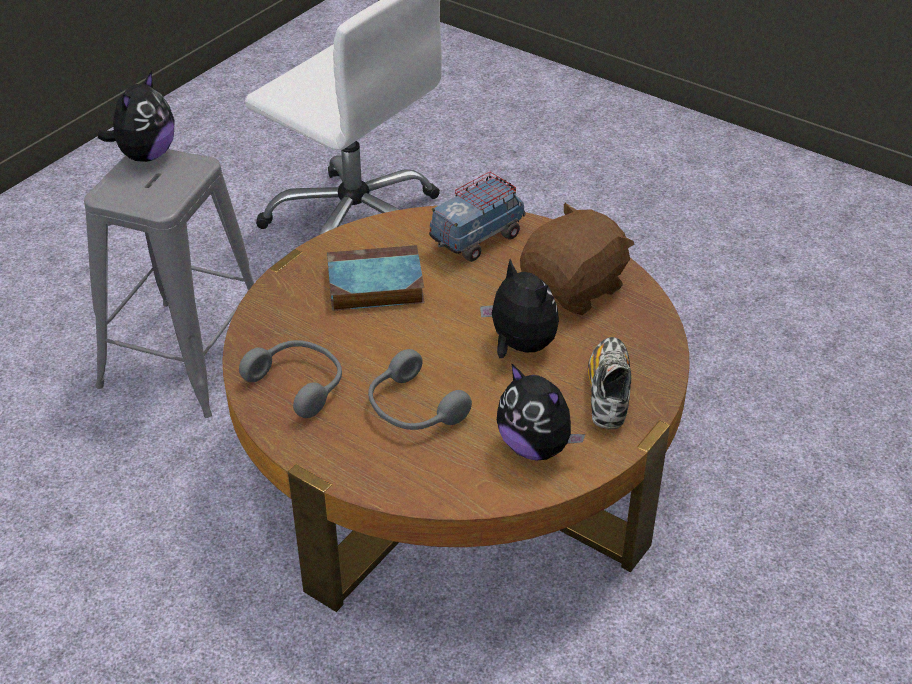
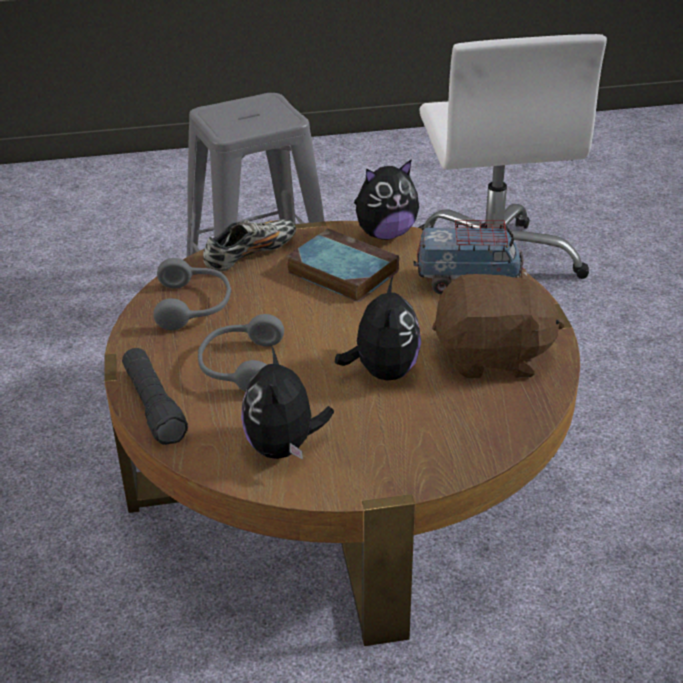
camera: 45 degrees right, 5 degrees down
(145, 155) = (267, 100): plush toy -> plush toy (385, 234)
(396, 483) = (154, 406): none -> black flashlight
(608, 393) = (400, 447): shoe -> shoe (250, 255)

